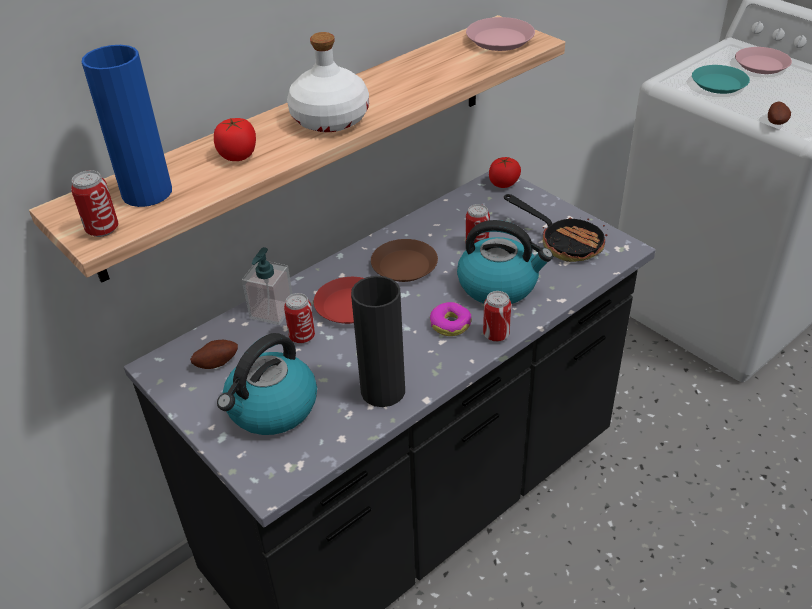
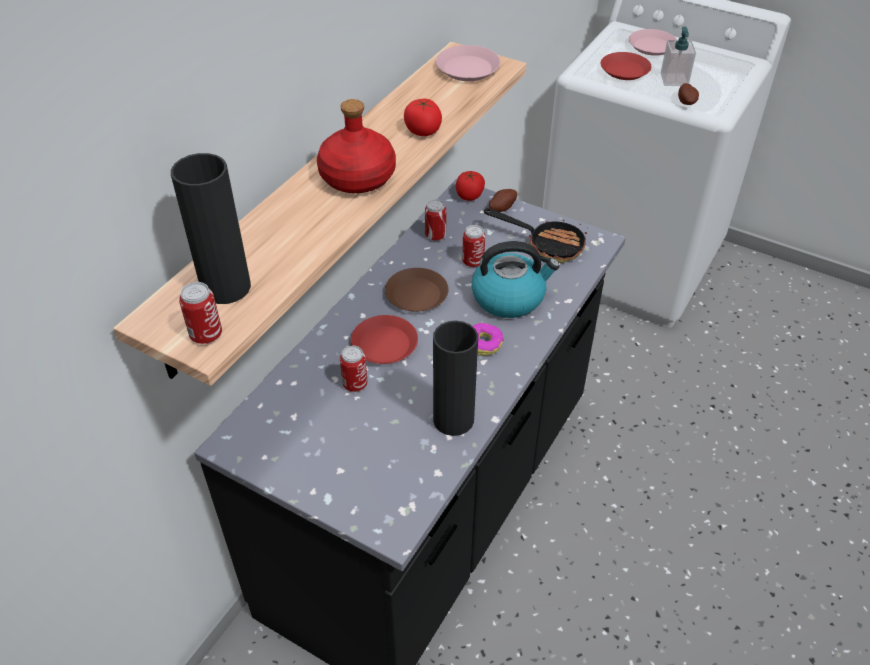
camera: 20 degrees left, 5 degrees up
(147, 193) = (226, 287): blue vase -> black vase
(216, 362) = (285, 427): potato -> potato (501, 207)
(238, 155) = (291, 231): tomato -> tomato (423, 131)
(271, 311) = (313, 365): soap dispenser -> soap dispenser (674, 80)
(271, 409) = (361, 460): kettle -> none
(329, 119) = (356, 177): white bottle -> red bottle
(496, 335) = (527, 345): can -> can (435, 236)
(719, 84) = (625, 70): turquoise plate -> red plate

